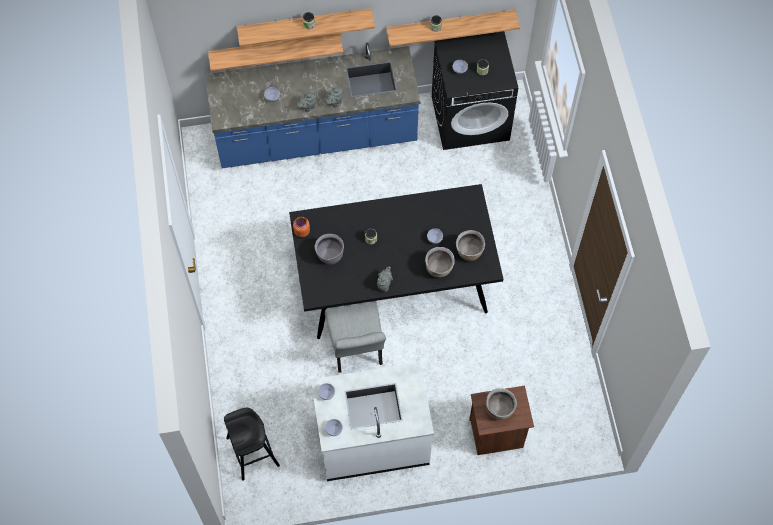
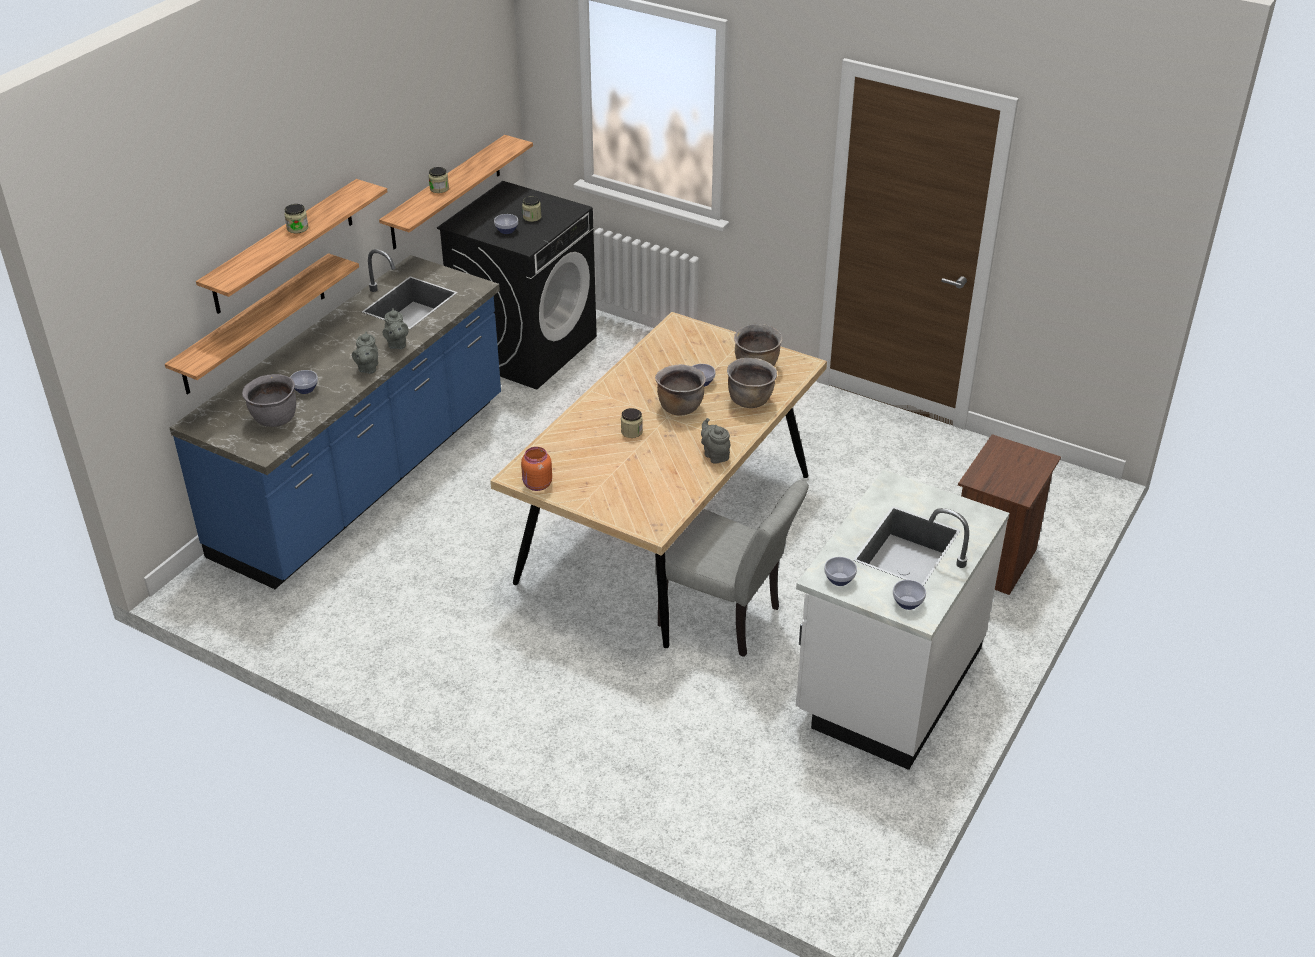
camera: 50 degrees left, 25 degrees down
(252, 451) = (775, 828): black stool -> none
(330, 256) = (609, 479): grey cooking pot -> grey cooking pot (274, 419)
(393, 281) = (666, 528): black dining table -> beige dining table
(499, 409) = (1007, 471): brown cooking pot -> brown cooking pot (680, 407)

